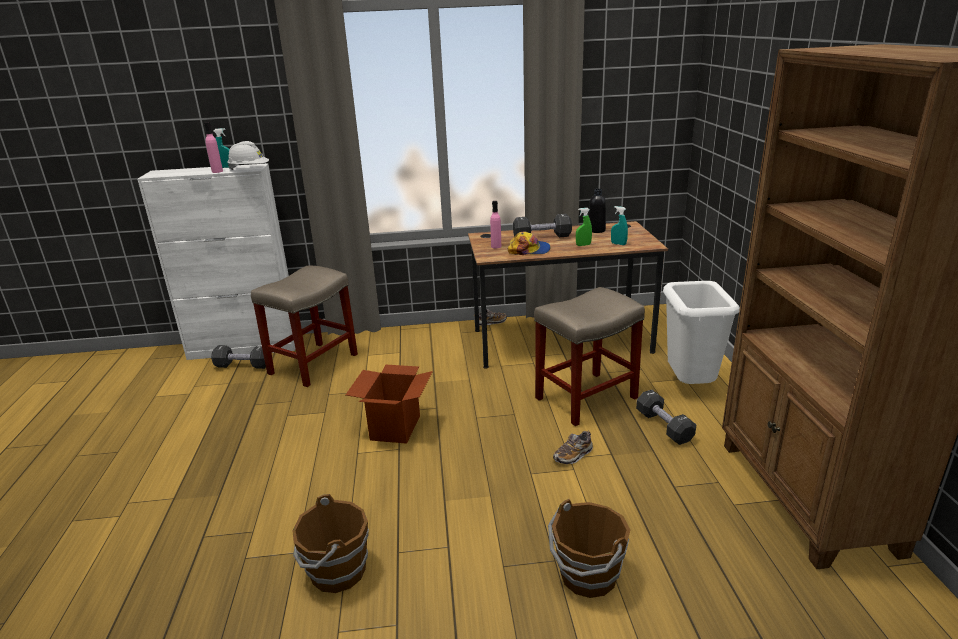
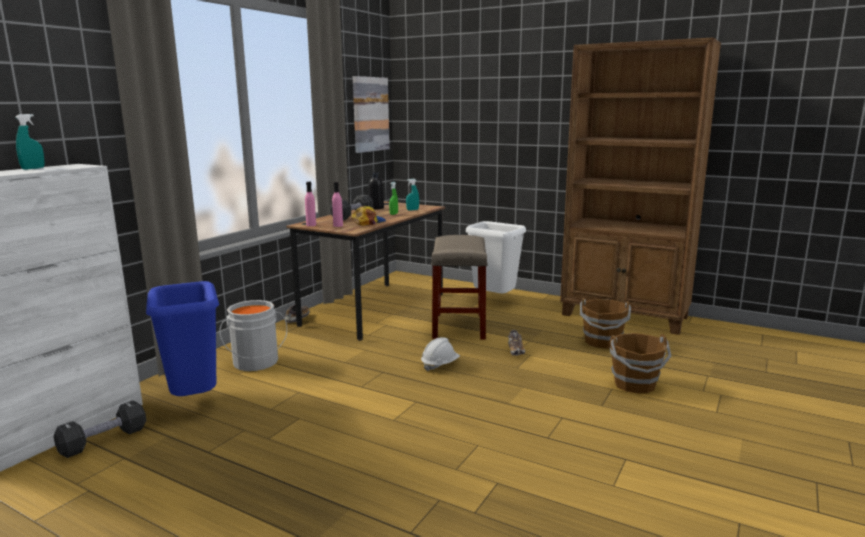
camera: 55 degrees left, 10 degrees down
(217, 171) = (41, 170): pink bottle -> pink bottle (311, 225)
(249, 169) = (84, 166): white hard hat -> white hard hat (440, 365)
(314, 363) = (195, 401): beige stool -> blue trash can
(336, 572) = (543, 469): brown bucket -> brown bucket (602, 342)
(391, 351) = (256, 363): none -> grey bucket
(395, 427) = (382, 394): cardboard box -> none
(645, 111) = (370, 114): none -> picture
(664, 426) = (523, 320): black dumbbell -> none

